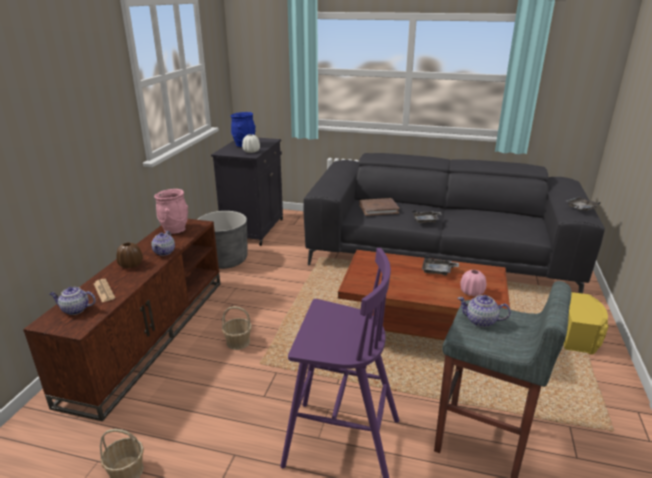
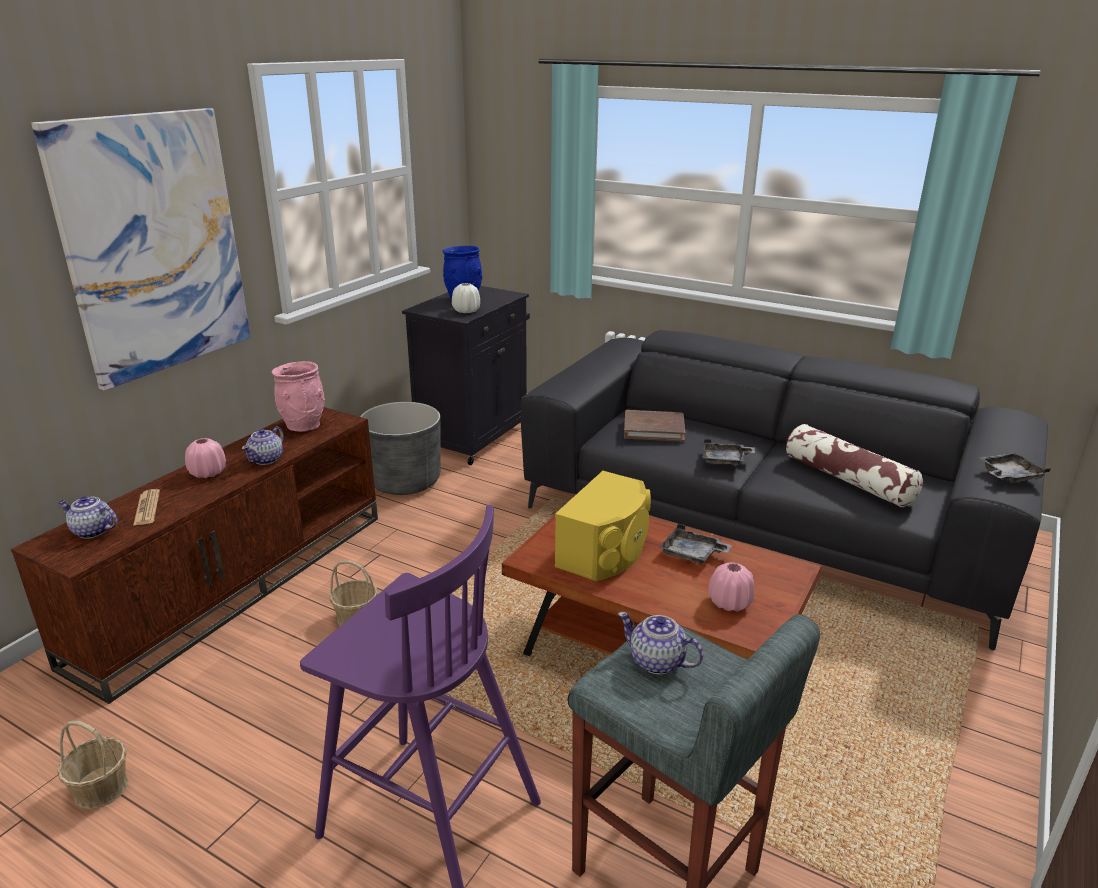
camera: 15 degrees right, 0 degrees up
(79, 119) = (154, 245): none -> picture
(131, 265) = (208, 473): brown vase -> pink vase
(493, 222) = (847, 480): none -> pillow
(578, 336) = (952, 717): yellow speaker -> yellow speaker (606, 551)

